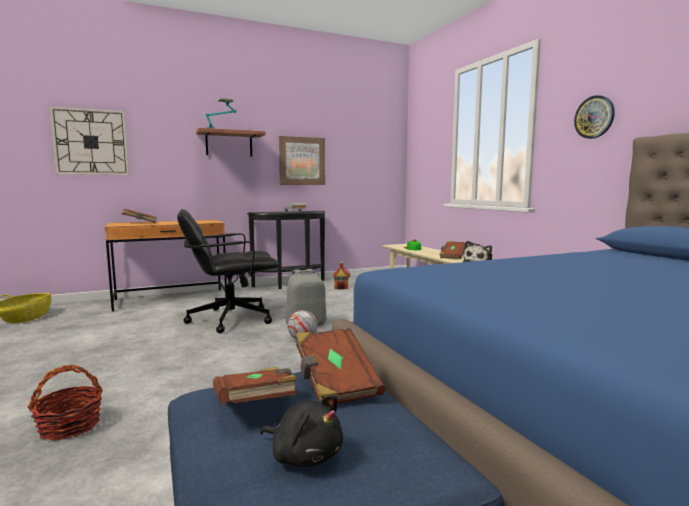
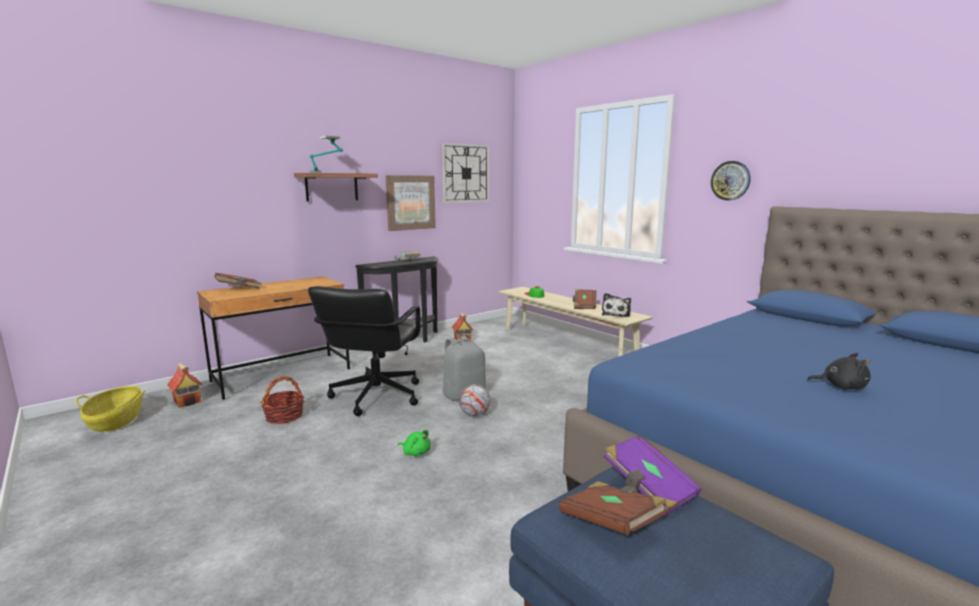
camera: 15 degrees left, 5 degrees up
(70, 426) = (320, 555): basket -> basket (284, 416)
(87, 310) = (188, 401): none -> toy house
(91, 142) = (167, 192): wall clock -> wall clock (465, 173)
(224, 362) = (415, 452): none -> green plush toy
(229, 319) = (375, 396): black office chair -> black office chair turned 45 degrees counterclockwise
(304, 455) = (700, 564): black plush toy -> black plush toy (841, 386)
(335, 383) = (648, 488): brown book -> purple book

